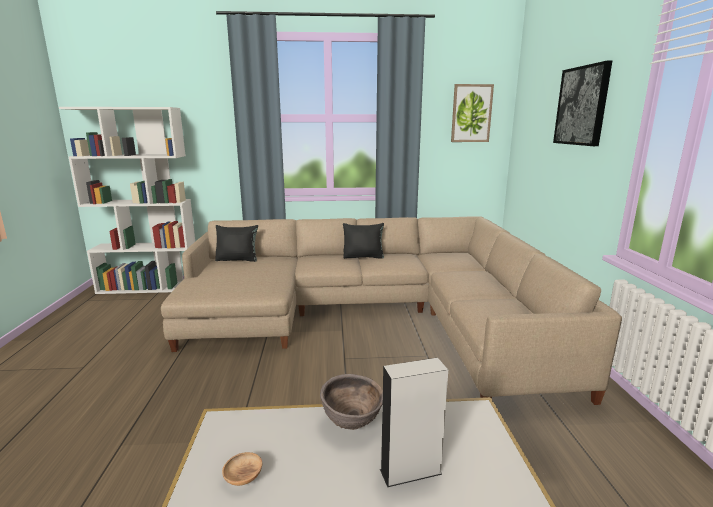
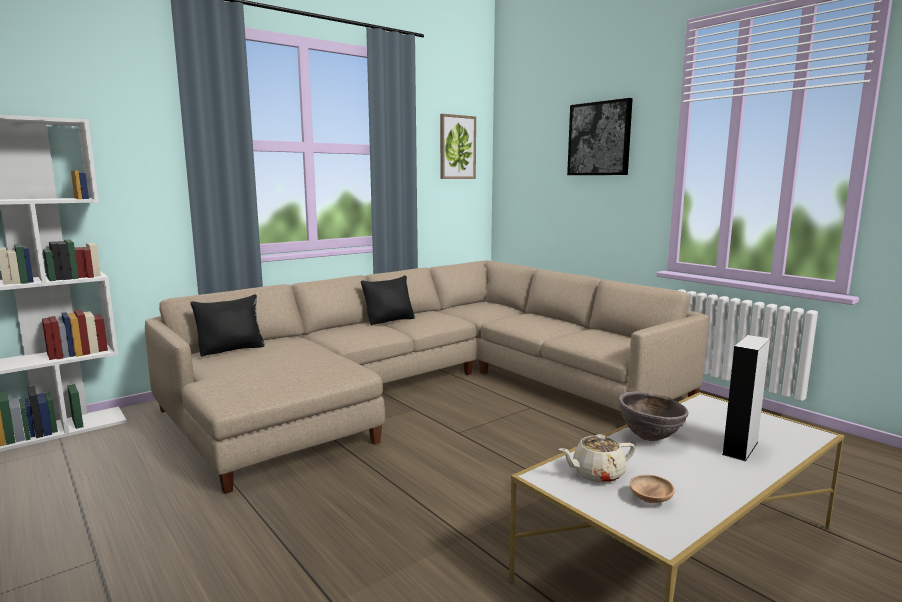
camera: 35 degrees left, 5 degrees down
(252, 435) = (596, 474): none -> beige teapot

